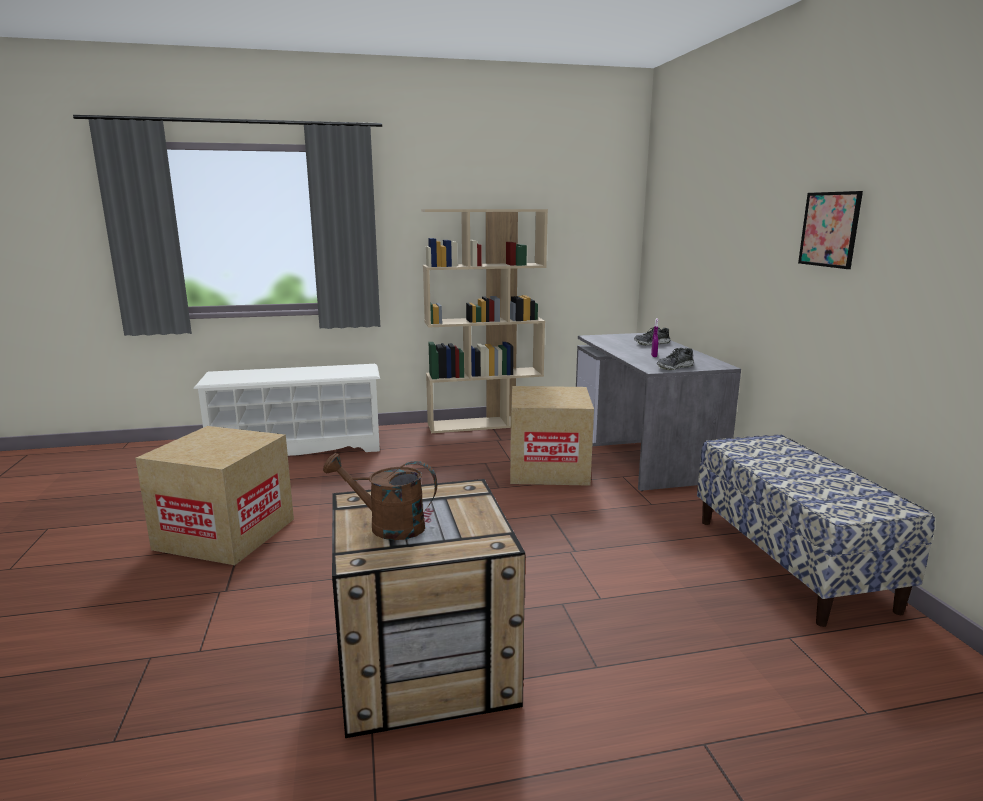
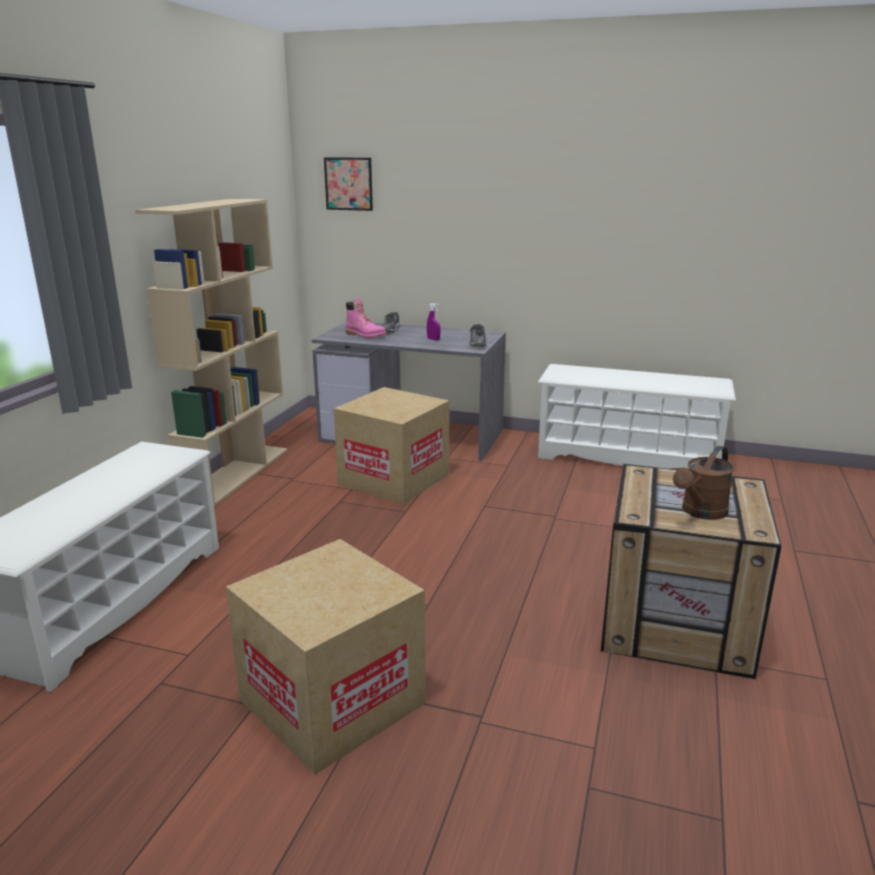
camera: 60 degrees left, 5 degrees up
(619, 342) = (365, 335): none -> pink boot
(791, 562) = (627, 457): bench -> white shoe rack
(829, 229) = (589, 211): picture -> picture (348, 184)

